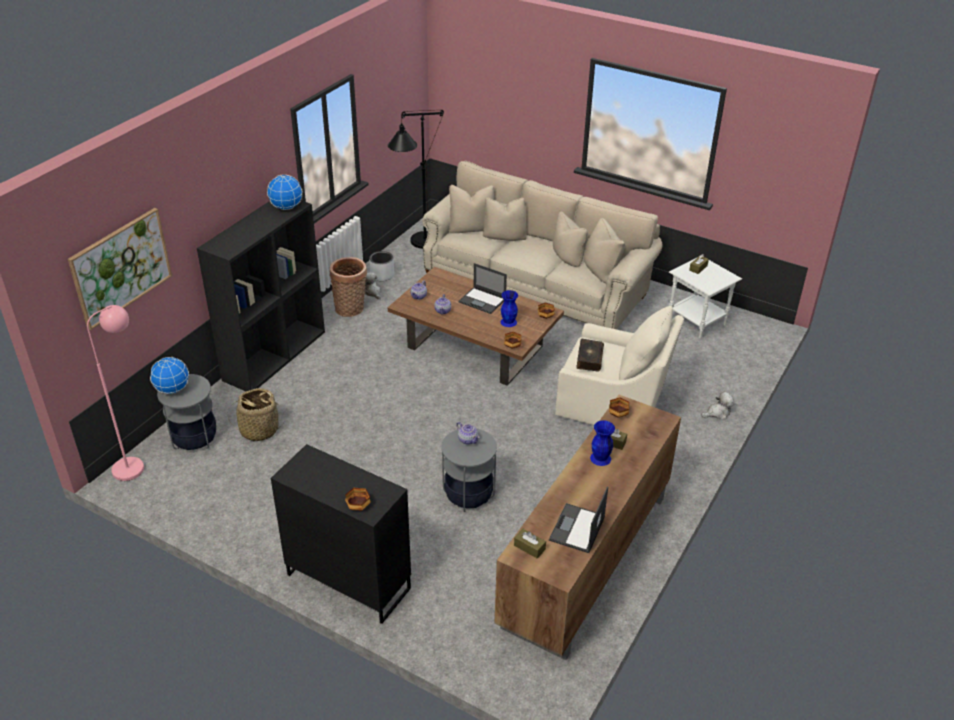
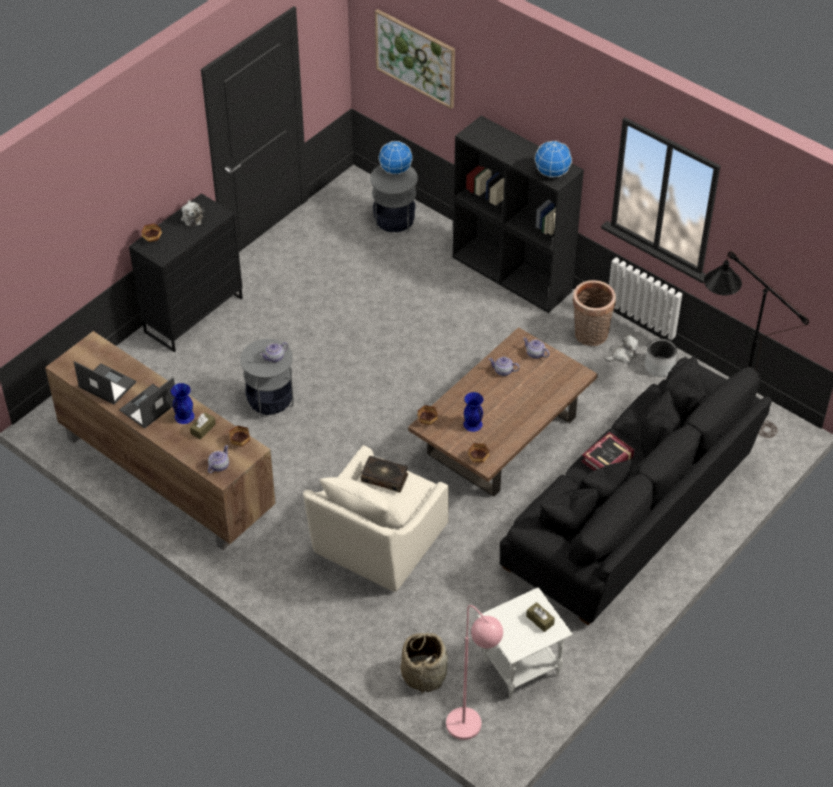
camera: 100 degrees right, 10 degrees up
(137, 465) = (367, 189): pink floor lamp -> pink floor lamp (470, 732)
(259, 430) = (396, 263): basket -> basket (424, 674)
(483, 301) = (518, 407): laptop -> laptop (148, 407)
(527, 255) = (607, 459): none -> book
(529, 547) = (98, 351): brown tissue box -> none
(536, 282) = (631, 514): beige sofa -> black sofa
(653, 424) = (218, 466): none -> teapot
(717, 413) = (340, 636): plush toy -> plush toy (192, 217)

